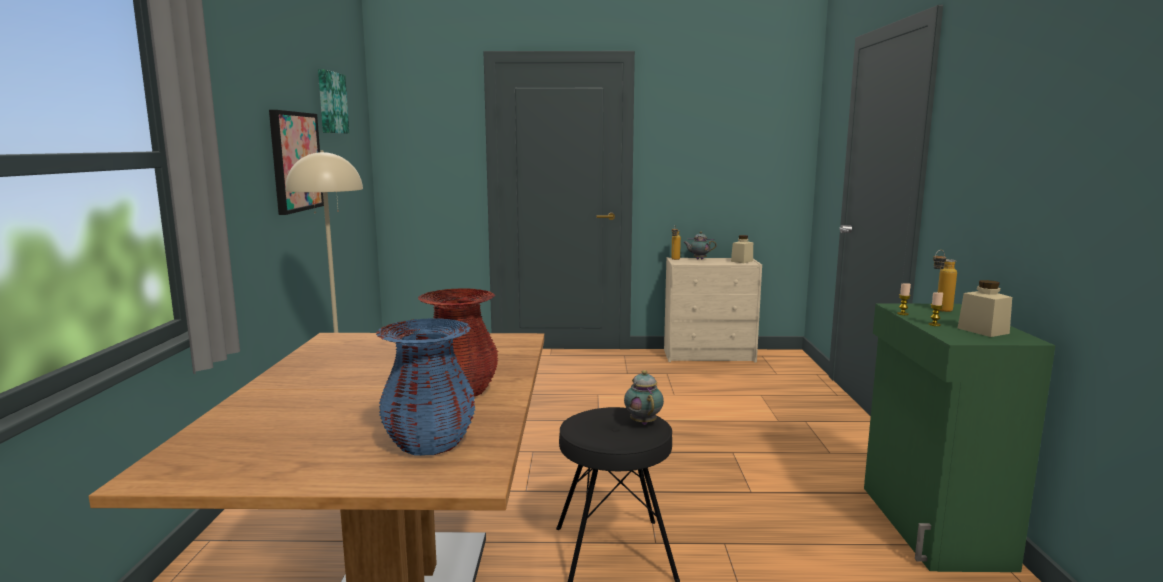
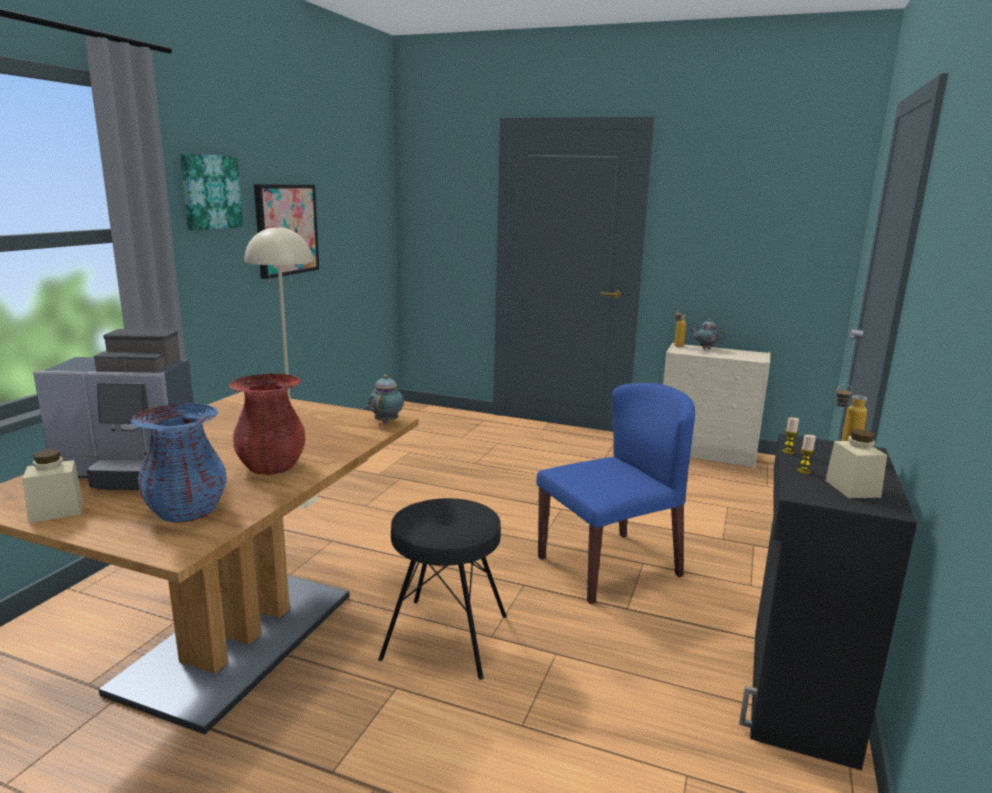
camera: 20 degrees right, 5 degrees up
(302, 419) = (131, 471): none -> coffee machine
(331, 103) = (339, 172): picture -> picture (210, 192)
(643, 422) = (473, 520): teapot -> teapot (387, 421)
(707, 460) = (609, 566): none -> blue chair
(742, 261) = (751, 356): beige jar -> beige jar (56, 511)
(931, 526) = (798, 692): green cabinet -> black cabinet

